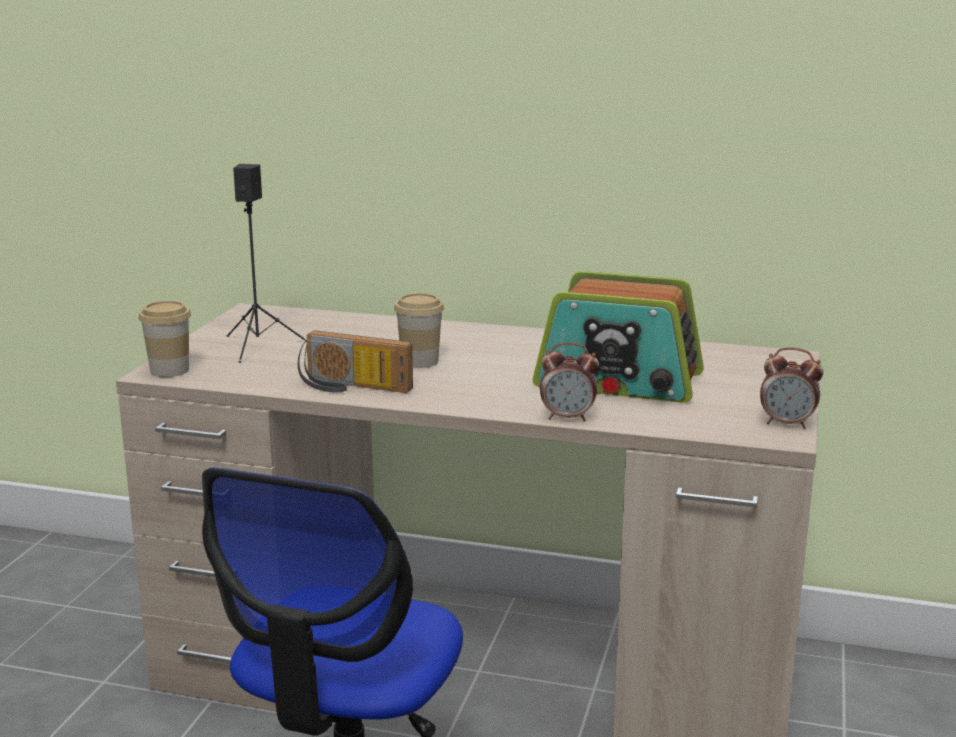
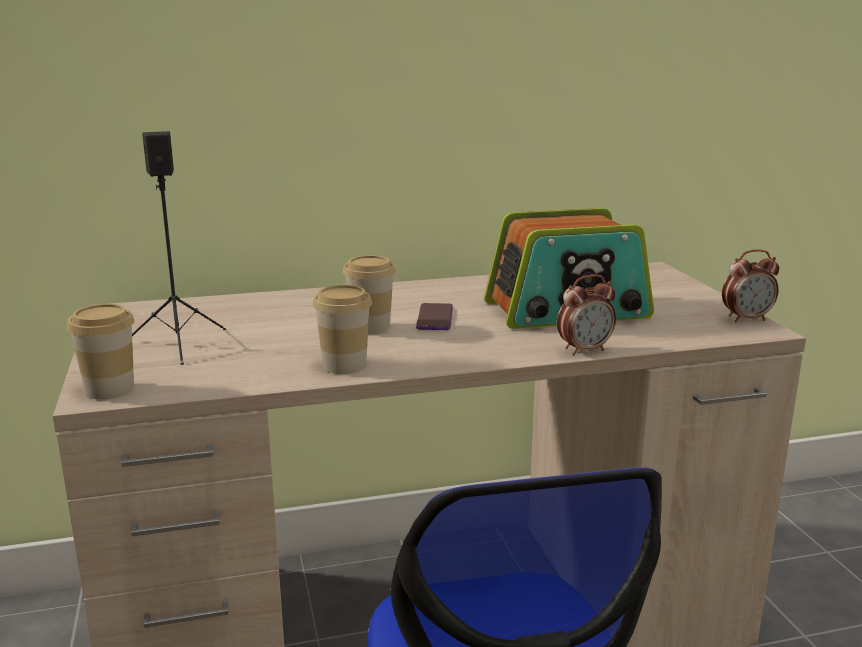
camera: 30 degrees left, 0 degrees up
(351, 387) = (344, 365): radio -> cup
(486, 364) = (435, 318): none -> phone

